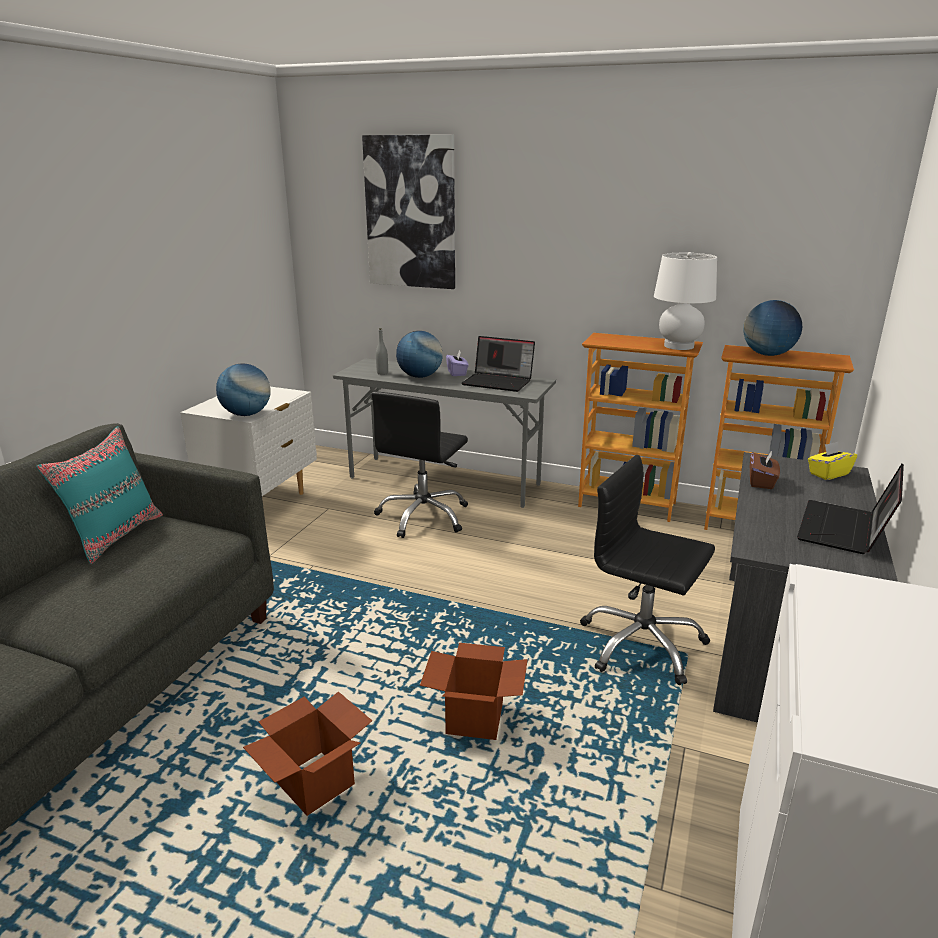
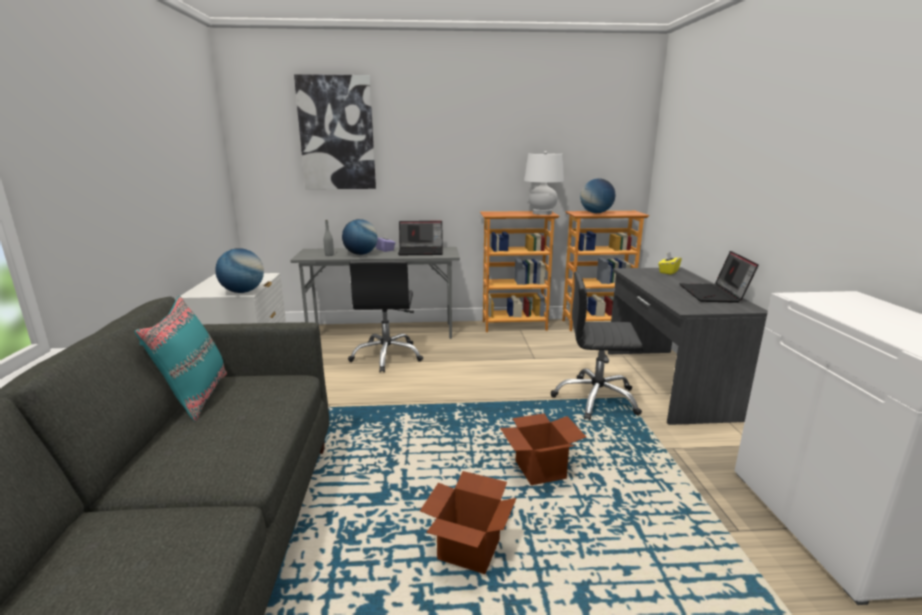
camera: 25 degrees left, 5 degrees down
(761, 482) = (642, 280): brown tissue box -> none

